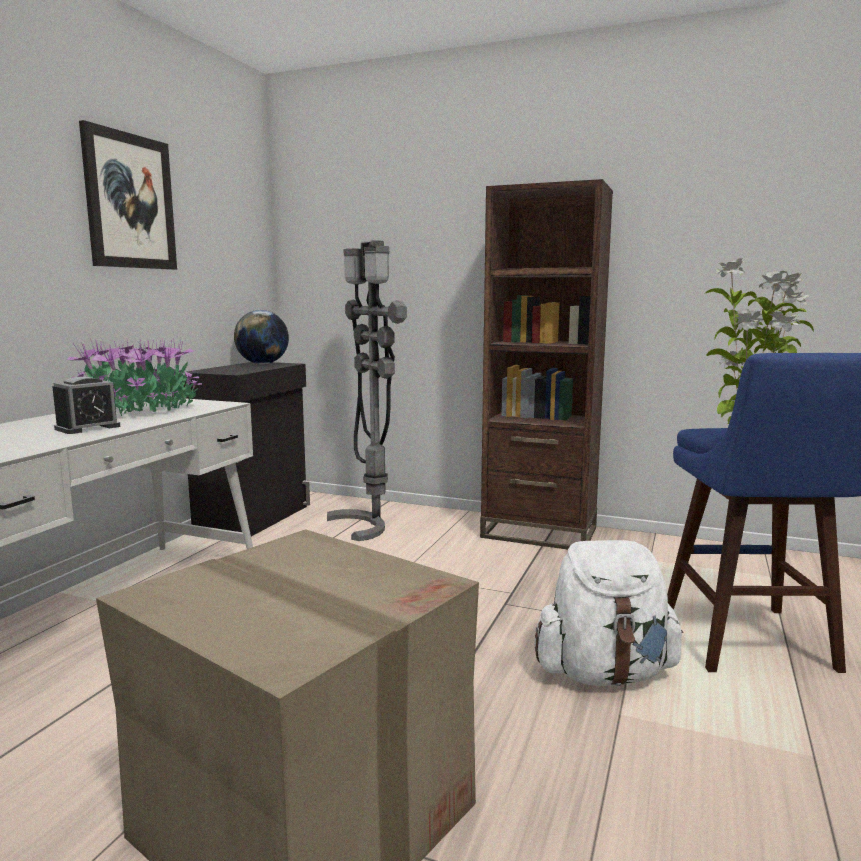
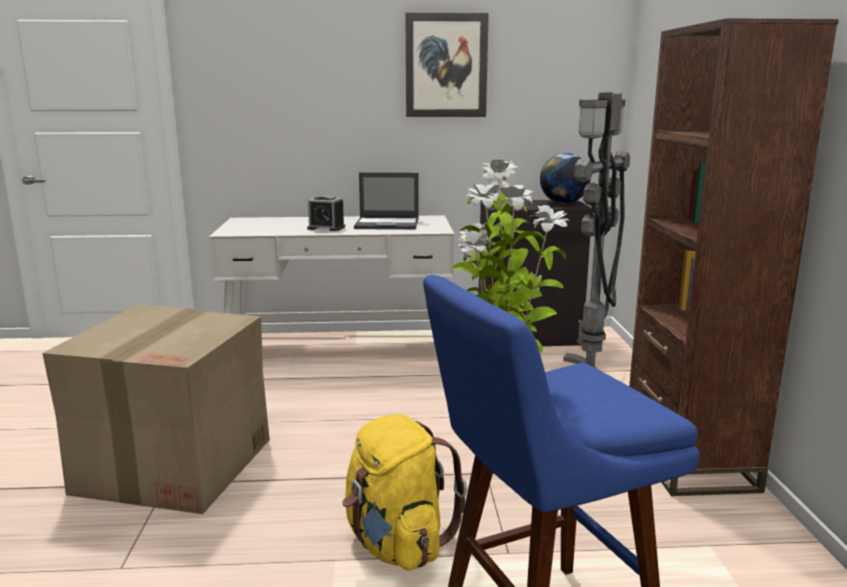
camera: 65 degrees right, 5 degrees up
(141, 411) = (388, 224): potted plant -> laptop
(604, 673) = (397, 544): white backpack -> yellow backpack

